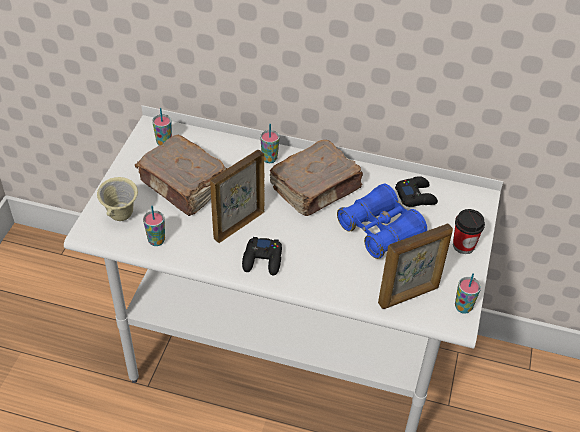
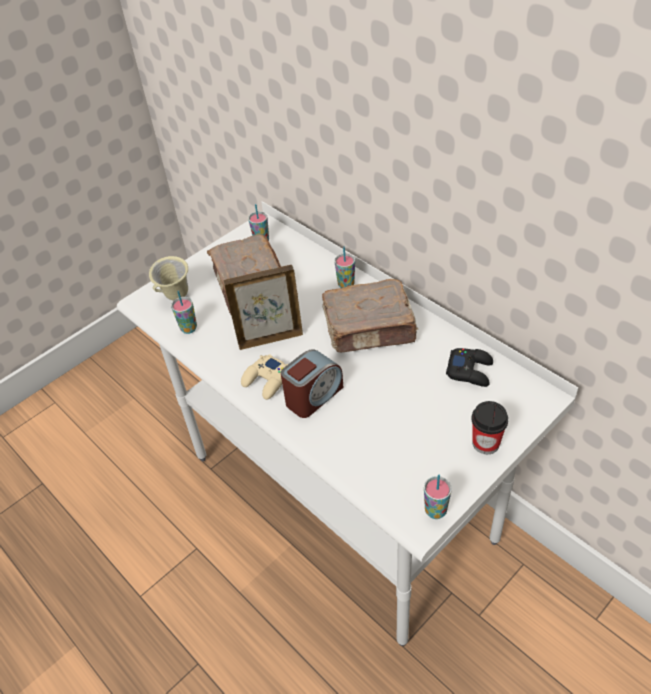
camera: 35 degrees right, 0 degrees up
(263, 260) = (267, 381): black game controller -> beige game controller
(311, 258) = (313, 396): none -> alarm clock
(380, 230) = (404, 393): blue binoculars -> none
(409, 296) = (385, 474): picture frame -> none

